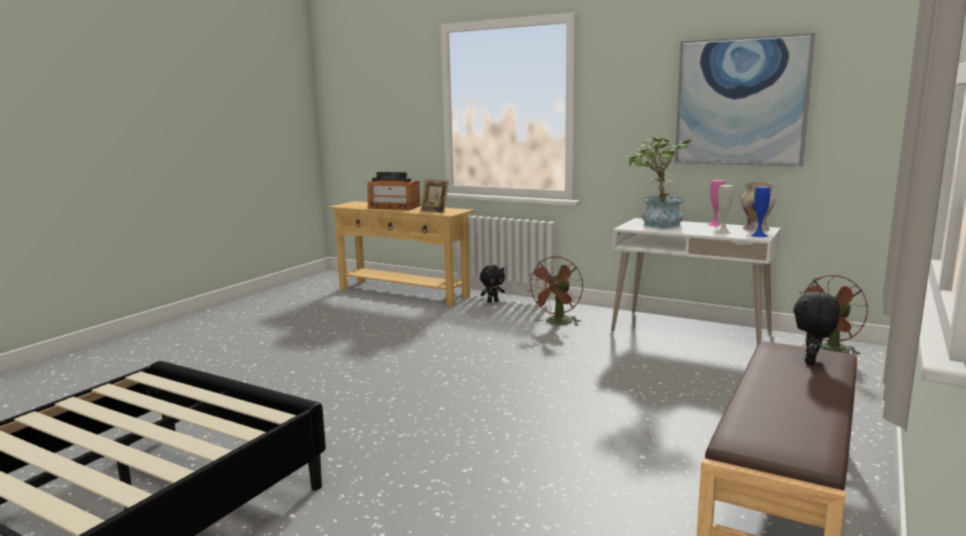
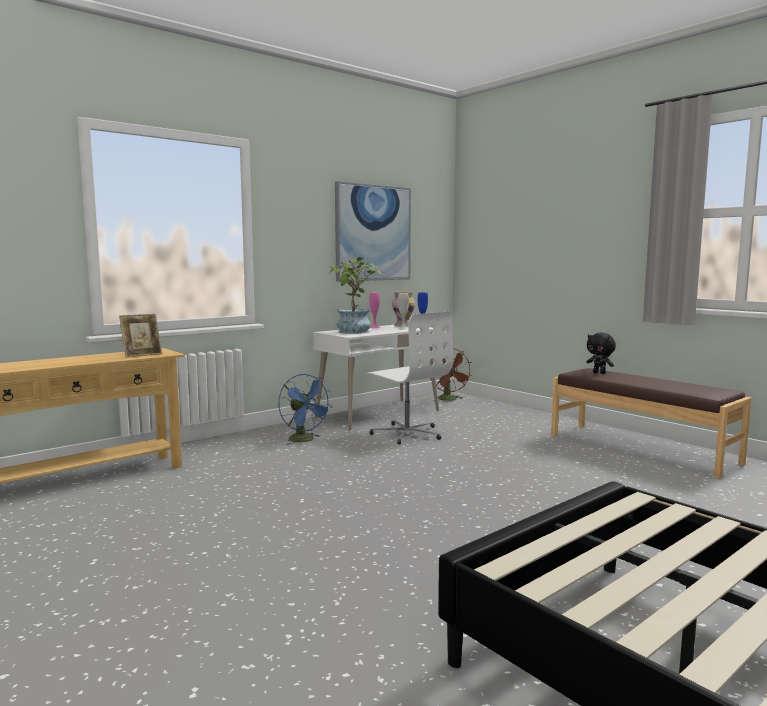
camera: 70 degrees left, 5 degrees down
(394, 207) = (60, 361): radio -> none
(492, 301) = (199, 450): black plush toy -> none
(557, 323) = (305, 440): brown fan -> blue fan
(635, 354) = (407, 433): none -> white office chair

